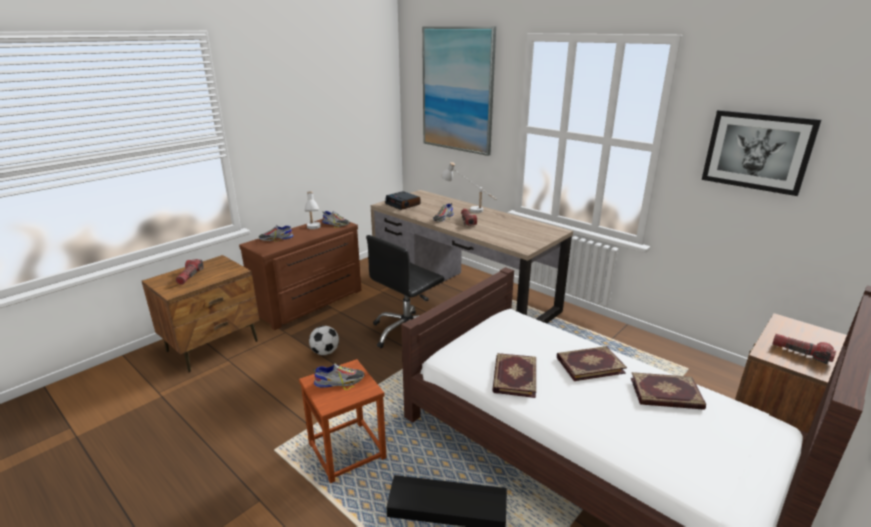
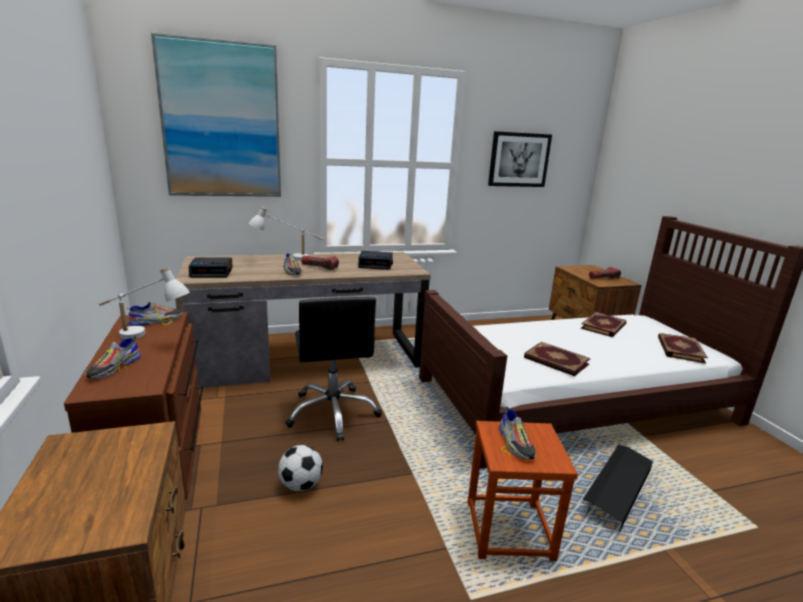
camera: 60 degrees left, 5 degrees down
(190, 276) = (78, 491): flashlight -> none
(340, 381) = (515, 443): shoe -> shoe turned 150 degrees clockwise
(511, 233) = (376, 264): none -> alarm clock
(589, 364) = (555, 332): book -> book (679, 349)

